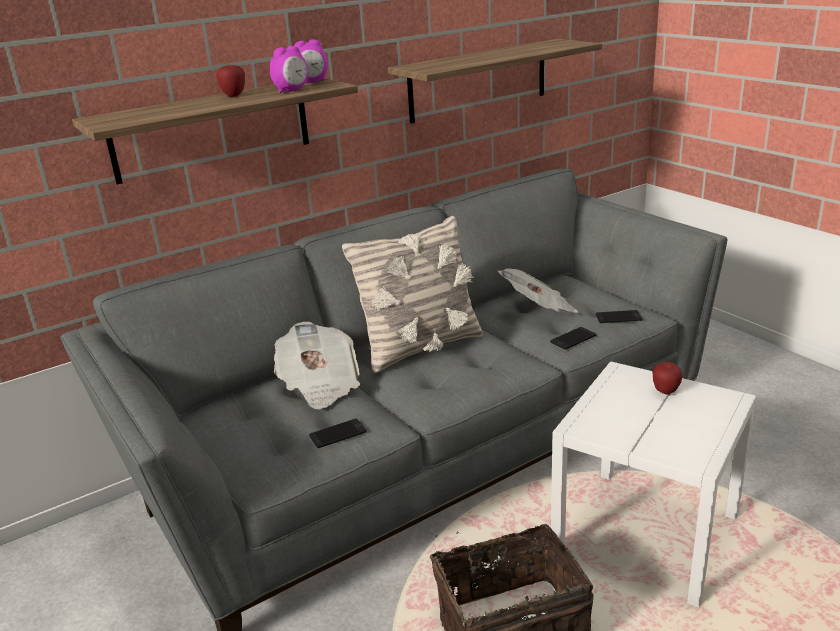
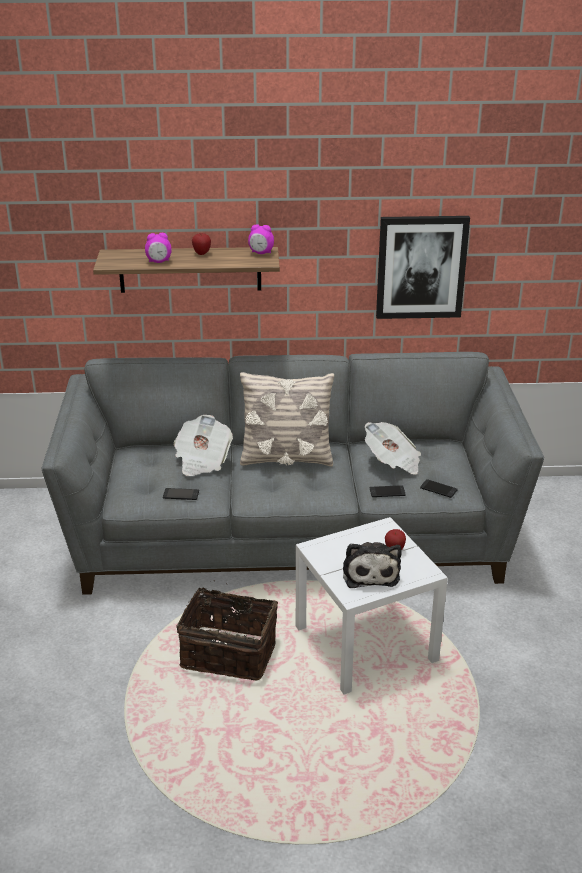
camera: 30 degrees right, 5 degrees up
(292, 91) = (236, 260): alarm clock -> alarm clock (159, 262)
(478, 80) = (421, 267): shelf -> picture
(676, 425) = (370, 572): none -> plush toy

